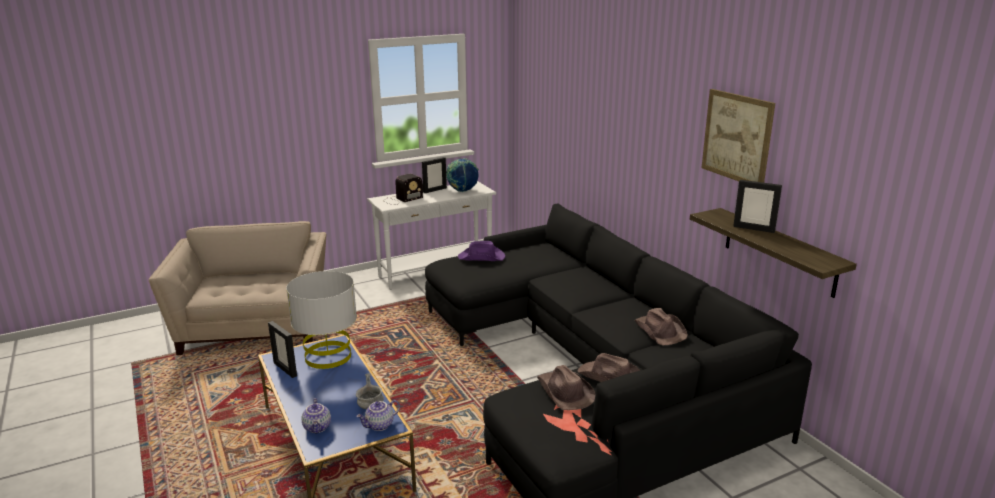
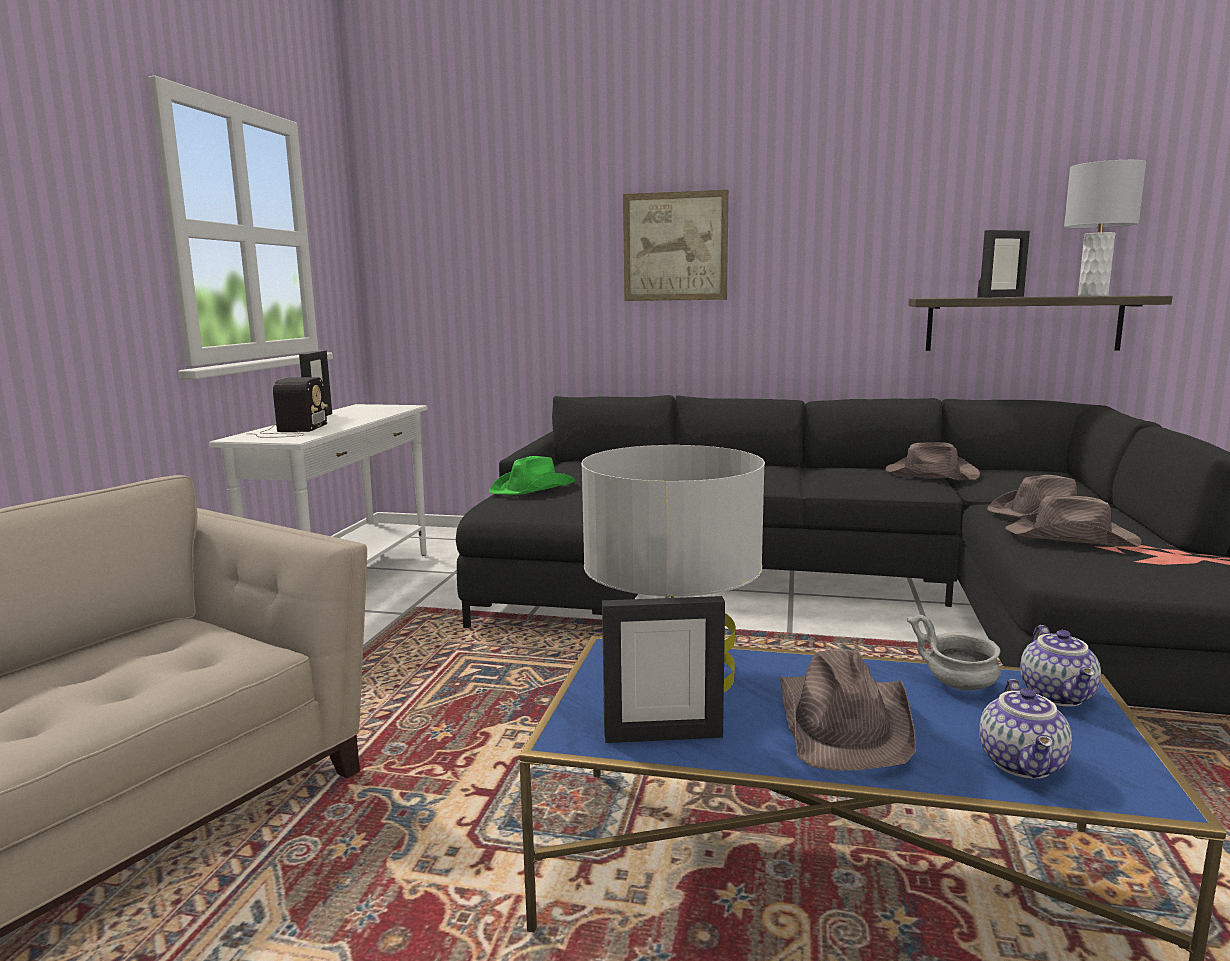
camera: 50 degrees left, 10 degrees down
(318, 427) = (1024, 764): teapot -> teapot turned 75 degrees clockwise
(319, 393) = (845, 723): none -> brown hat
(462, 191) = (372, 411): globe -> none
(482, 257) = (534, 488): purple hat -> green hat
(737, 137) = (930, 192): picture -> picture (675, 247)
(800, 250) = (1092, 295): none -> grey table lamp

